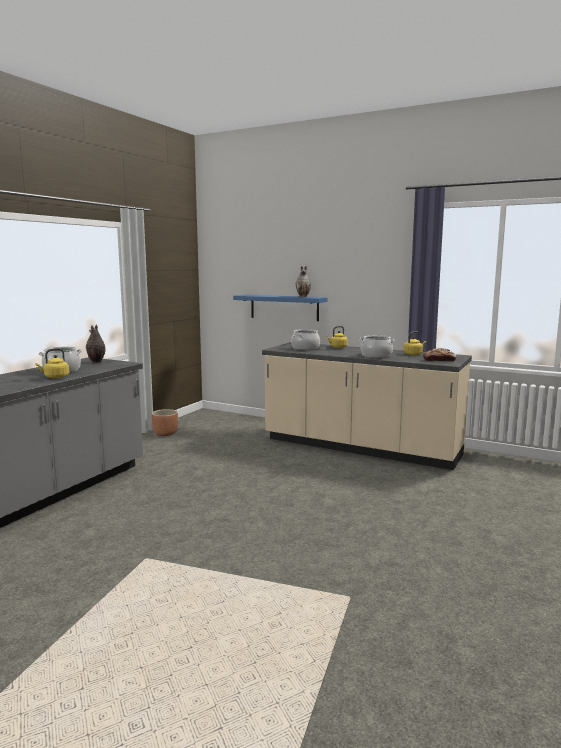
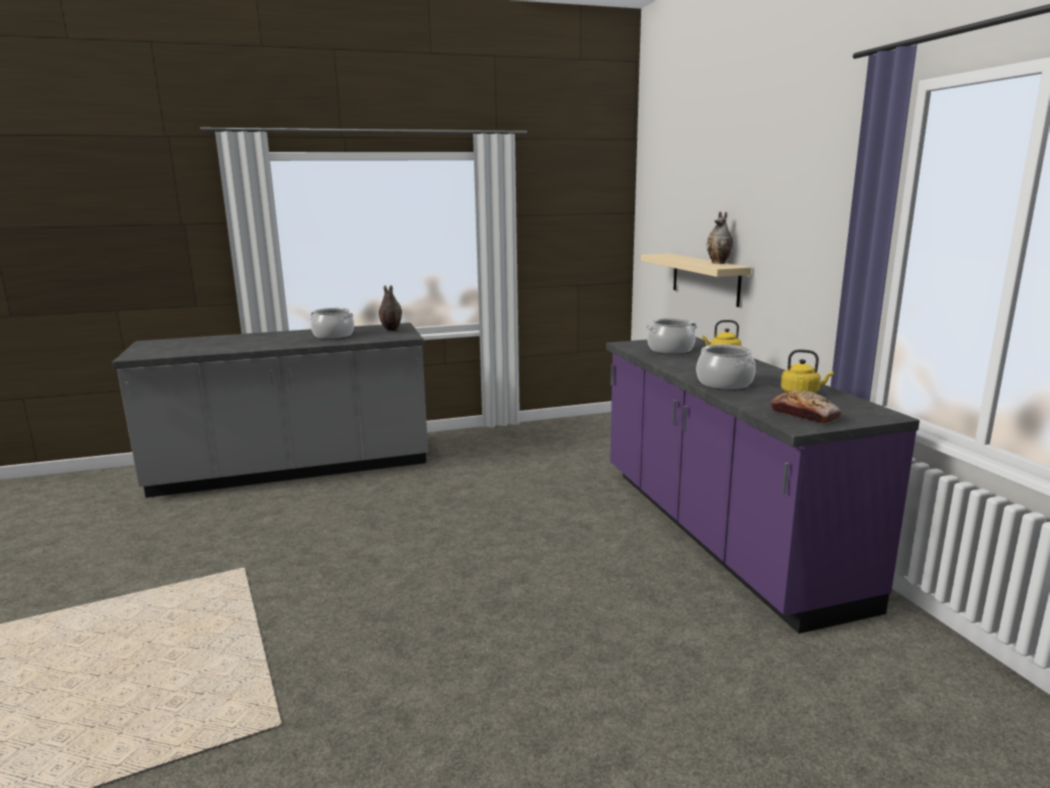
camera: 45 degrees right, 5 degrees up
(55, 377) = (303, 342): yellow kettle -> none
(165, 434) = (524, 433): brown planter -> none
(284, 307) = (705, 278): blue shelf -> beige shelf
(360, 447) = (718, 533): beige counter -> purple counter

